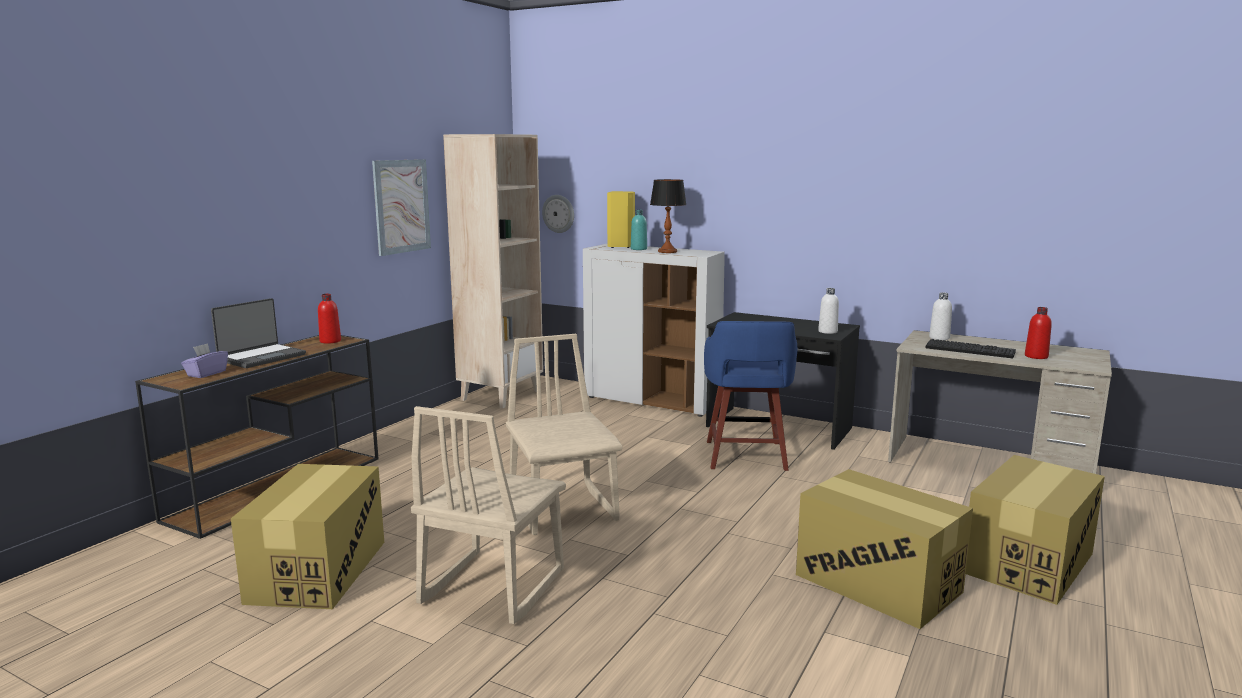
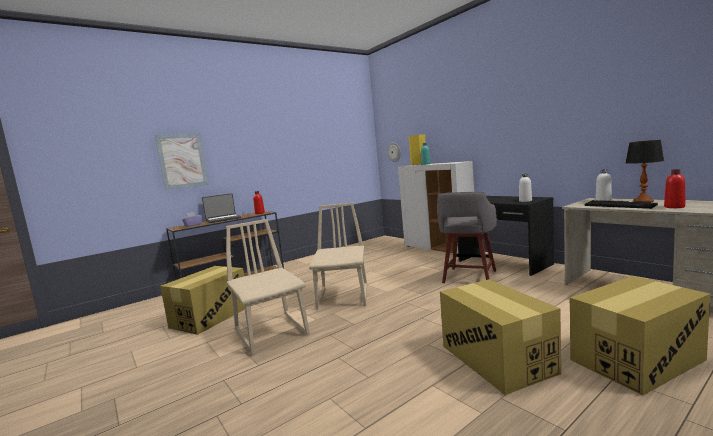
camera: 25 degrees right, 5 degrees down
(401, 206) = (306, 151): picture -> picture (182, 161)
(491, 587) = (272, 333): beige chair -> beige chair turned 105 degrees clockwise
(501, 395) = (364, 245): beige bookcase -> none
(667, 251) = (438, 163): table lamp -> table lamp (643, 201)
(745, 457) = (469, 277): blue stool -> grey stool

